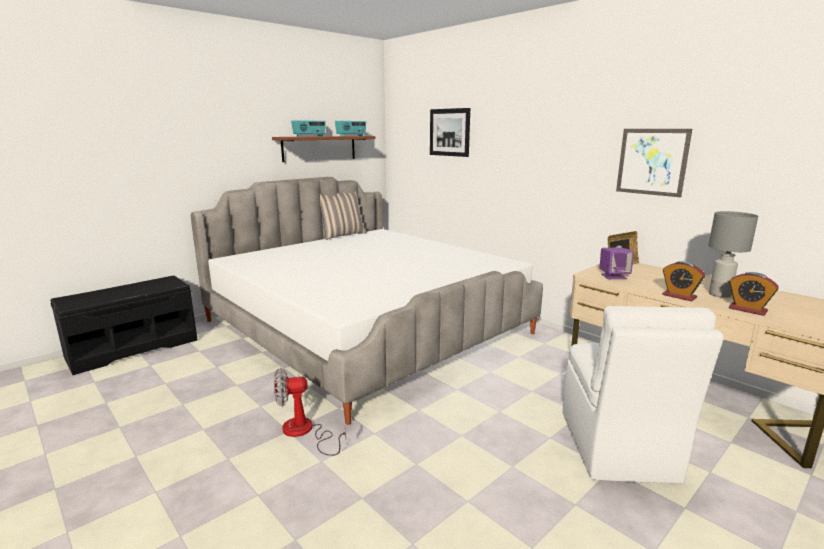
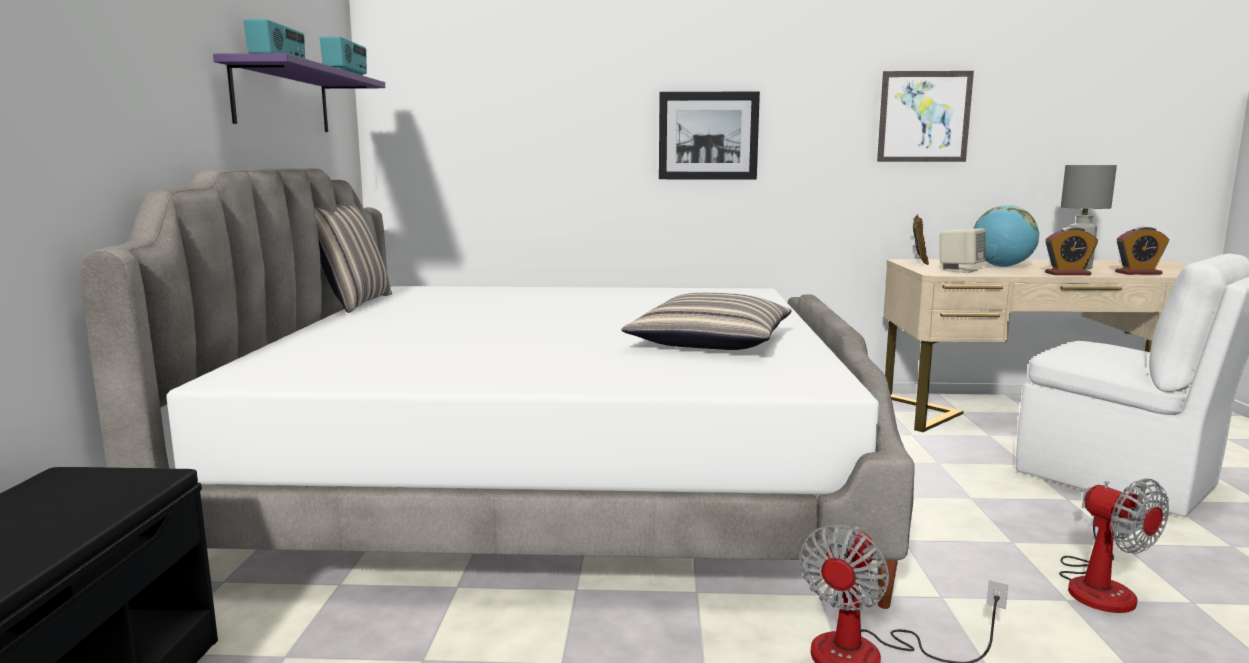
camera: 45 degrees left, 5 degrees down
(319, 148) = (283, 99): brown shelf -> purple shelf
(384, 284) = (710, 342): none -> pillow
(446, 469) = (1099, 585): none -> fan
(449, 132) = (545, 80): picture -> picture (708, 136)
(613, 276) = (960, 270): purple speaker -> beige speaker
(662, 280) = (1002, 266): none -> globe

